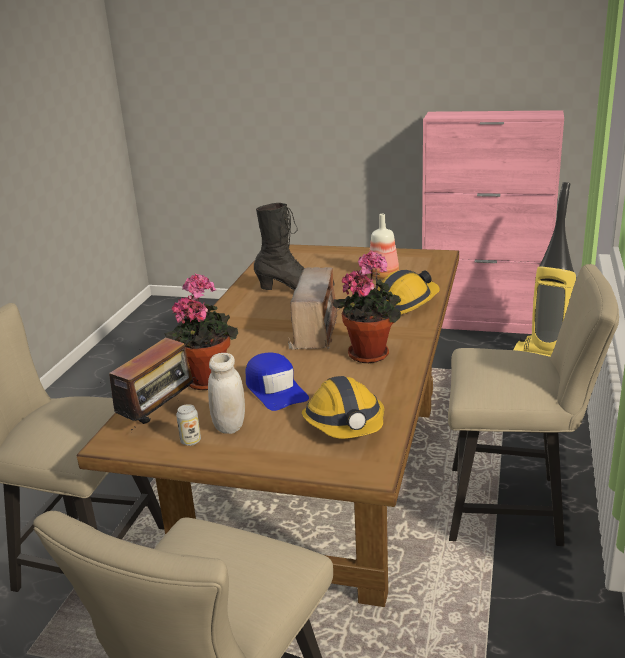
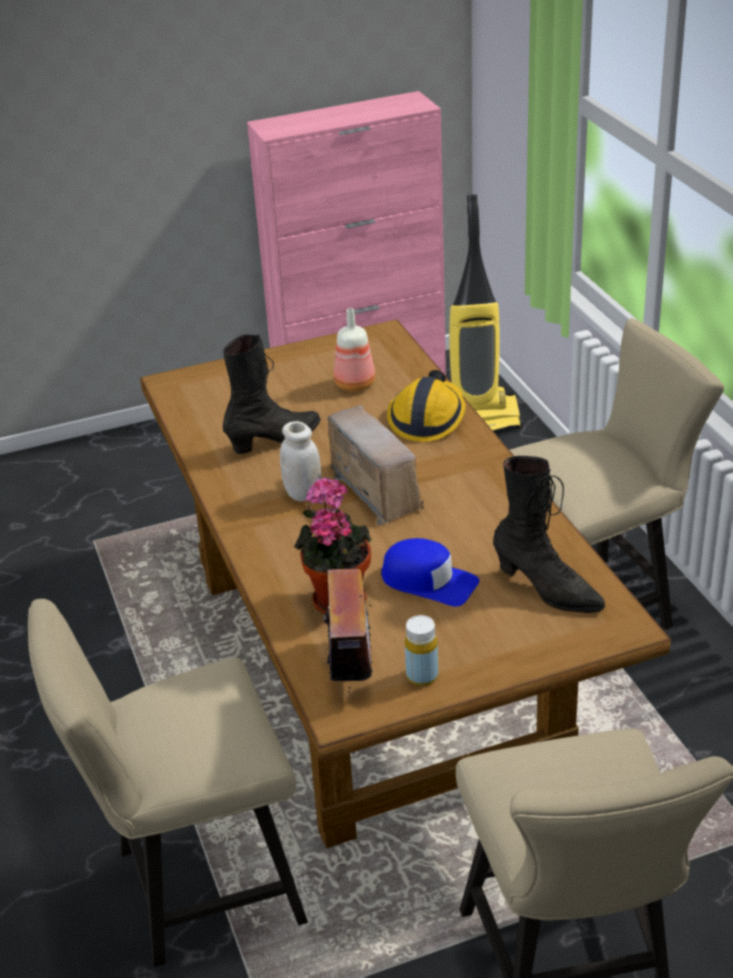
camera: 35 degrees left, 10 degrees up
(190, 441) = (422, 676): can -> yellow bottle
(229, 426) = (439, 642): white jar -> white jar (303, 494)
(345, 423) = (547, 590): hard hat -> black boot
(371, 353) = (471, 497): potted plant -> none

